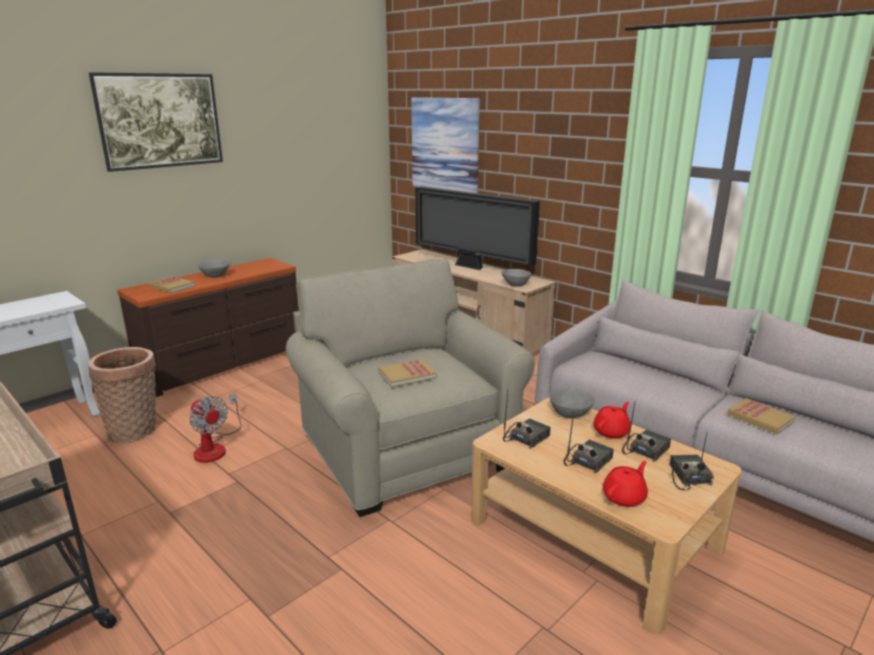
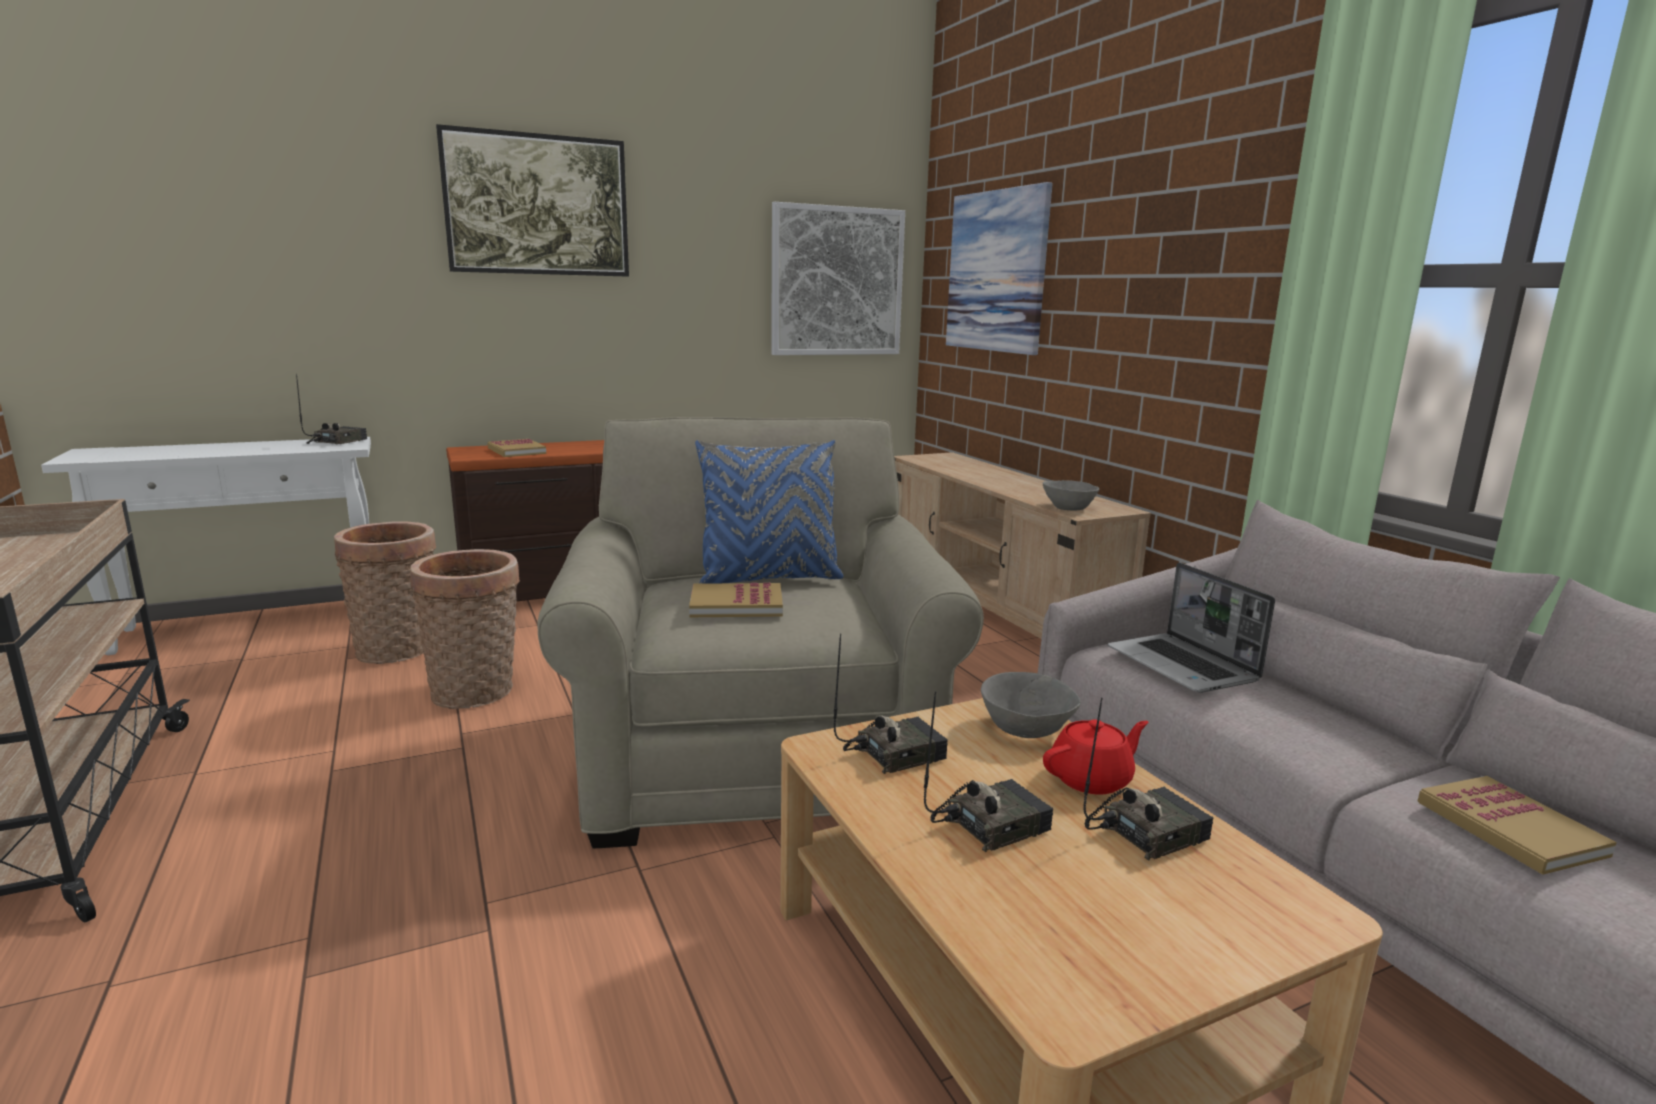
camera: 20 degrees right, 5 degrees down
(215, 276) = (590, 446): grey bowl -> none
(215, 447) = (477, 693): fan -> basket
(343, 151) = (837, 282): none -> picture
(407, 356) = (769, 579): none -> blue pillow
(471, 267) = (1011, 479): television -> none
(609, 367) = (1183, 666): none -> laptop
(624, 497) = (1015, 920): red teapot -> none
(687, 476) = (1214, 913): radio -> radio (337, 441)

